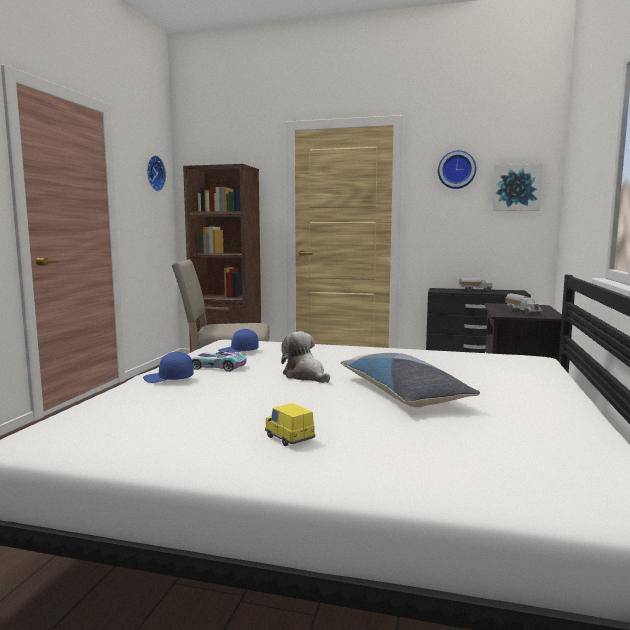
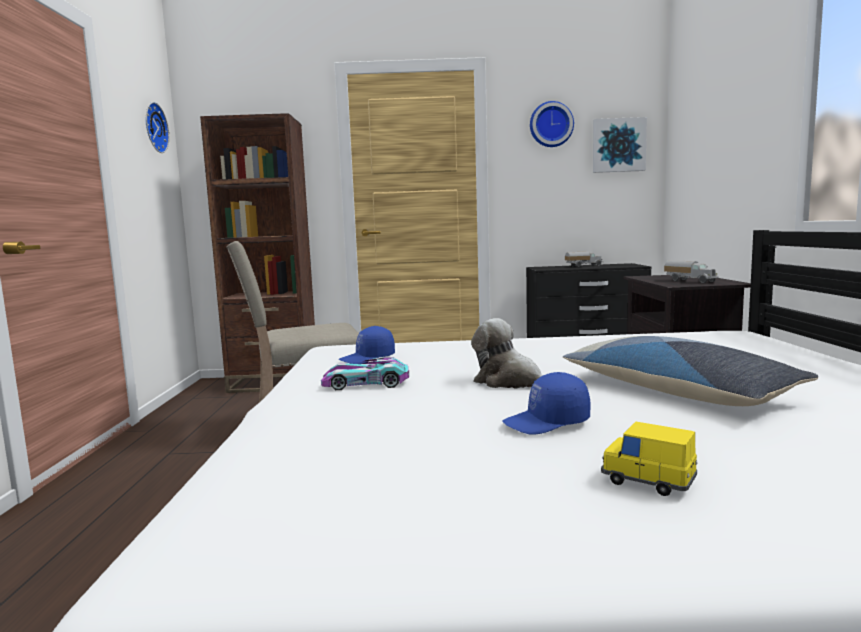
camera: 15 degrees left, 0 degrees up
(168, 379) = (317, 408): blue cap -> blue cap (547, 422)

